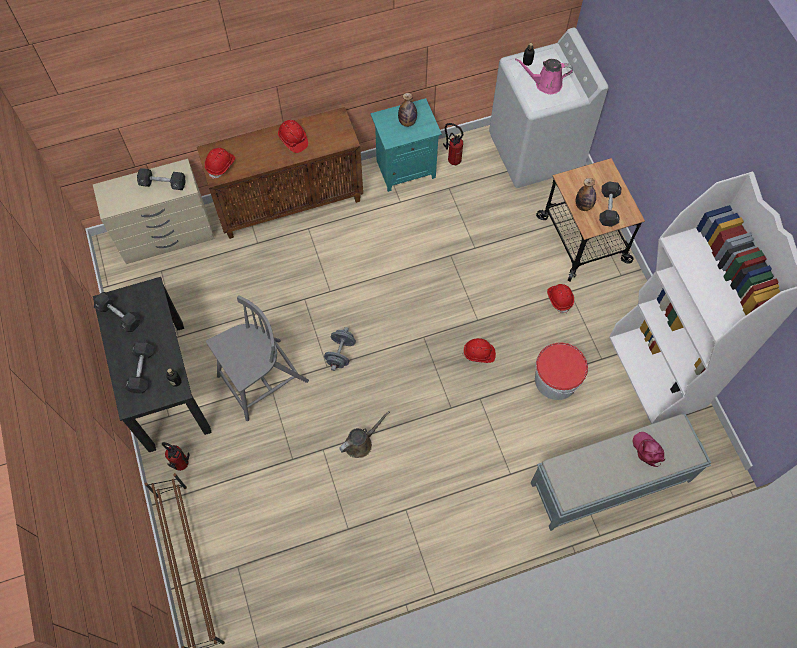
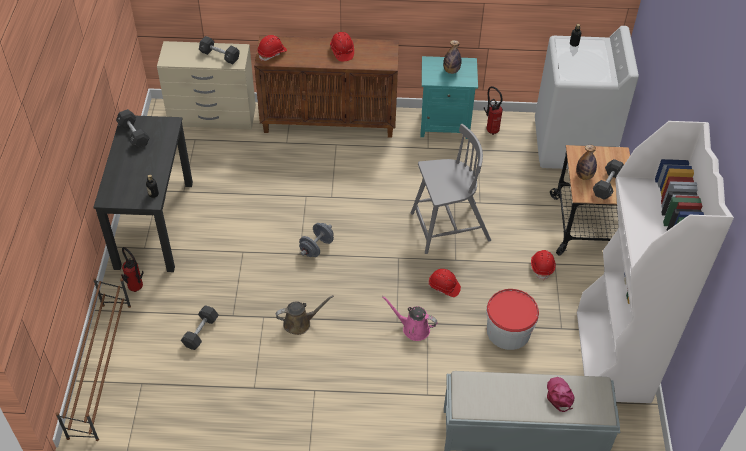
camera: 20 degrees right, 15 degrees down
(142, 371) = (130, 178): black dumbbell -> black dumbbell (201, 332)
(261, 380) = (237, 246): grey chair -> grey chair (448, 227)
(545, 84) = (583, 63): pink watering can -> pink watering can (413, 328)

